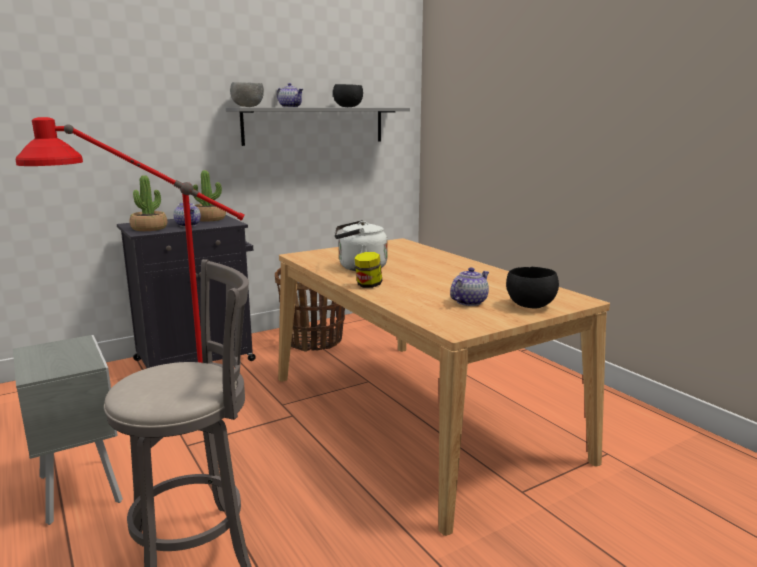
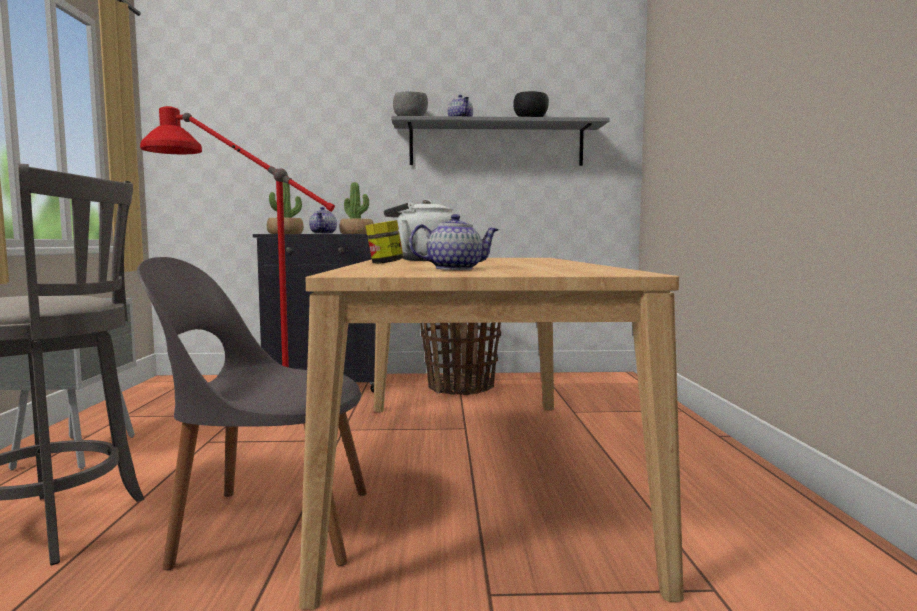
camera: 30 degrees right, 10 degrees down
(349, 496) = (267, 526): none -> grey chair
(530, 306) = (527, 272): black bowl -> none

